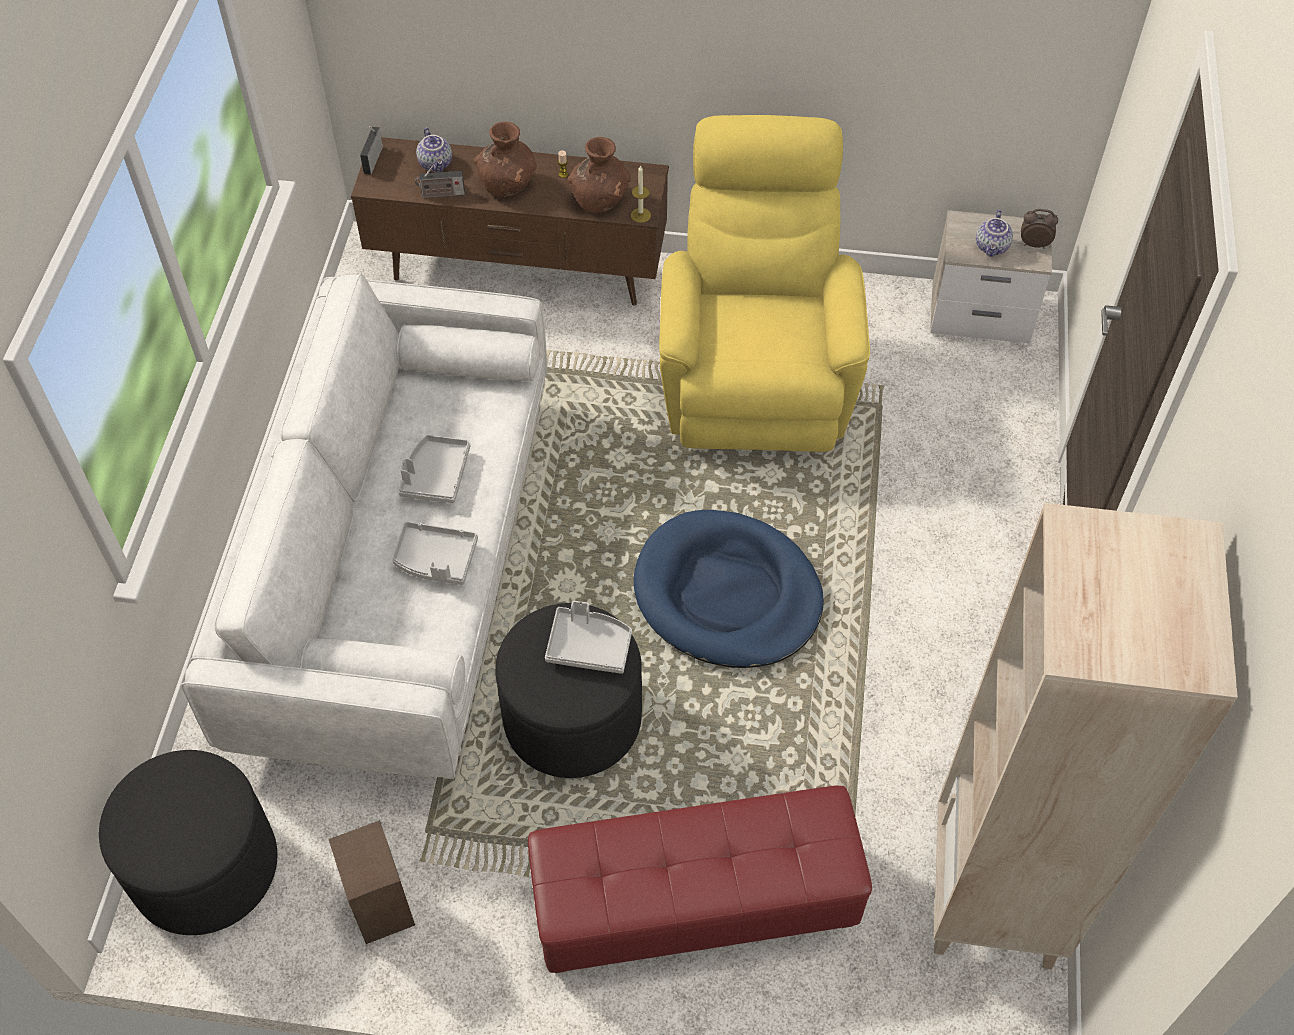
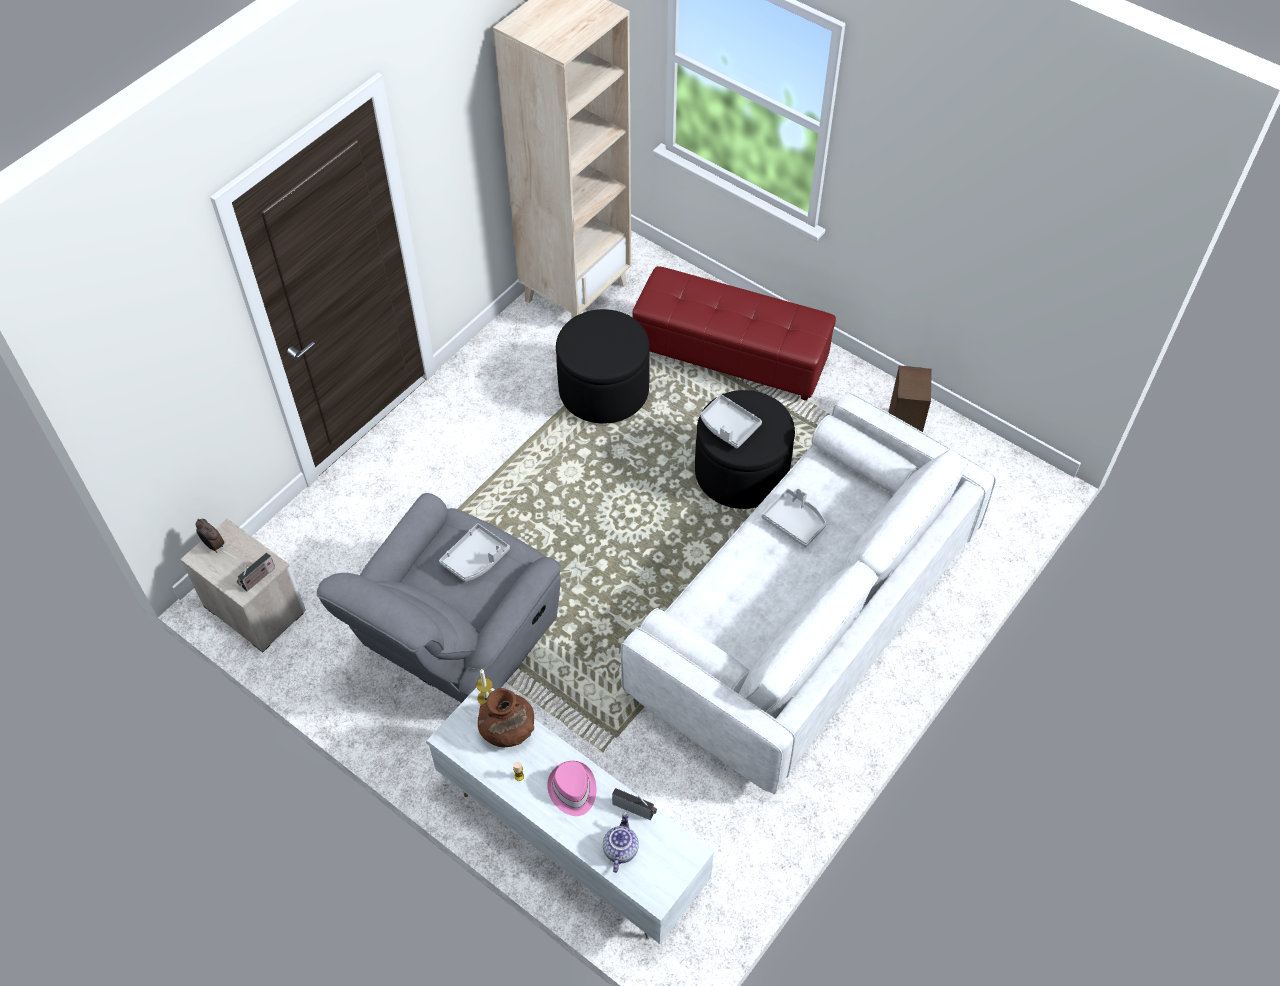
camera: 150 degrees left, 0 degrees up
(205, 867) = (999, 492): black ottoman -> black ottoman (604, 390)
(373, 158) = (672, 888): radio -> radio (258, 579)
(436, 476) = (765, 581): grey tray -> grey tray (476, 559)
(508, 184) = (572, 790): brown vase -> pink hat
(519, 273) = (572, 842): brown tv stand -> white tv stand
(727, 594) = (598, 498): blue dog bed -> none
(756, 374) = (456, 644): yellow armchair -> grey armchair
(992, 247) = (244, 558): teapot -> none

